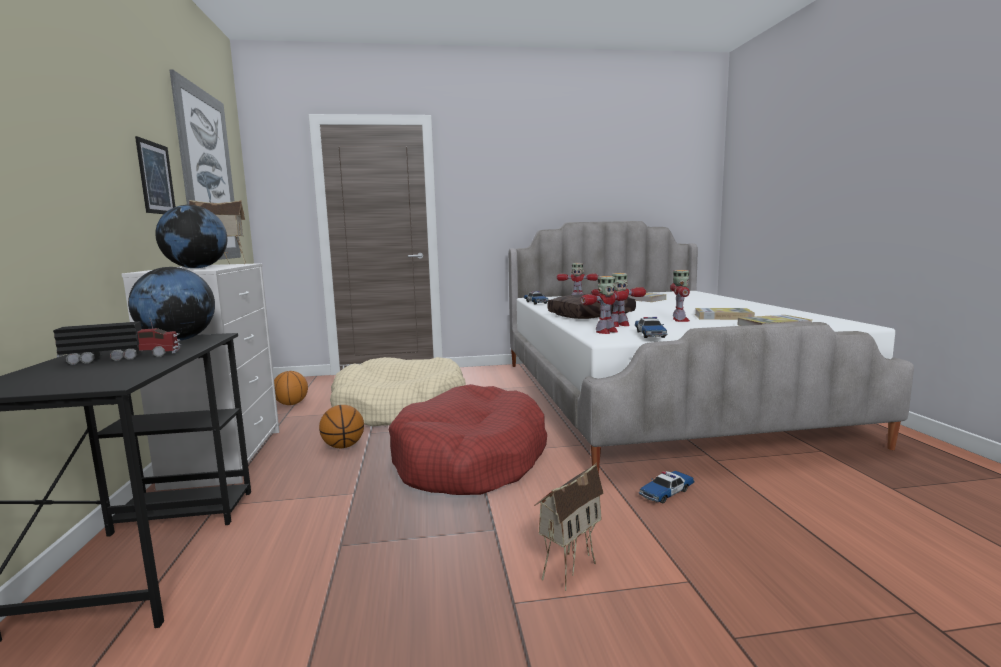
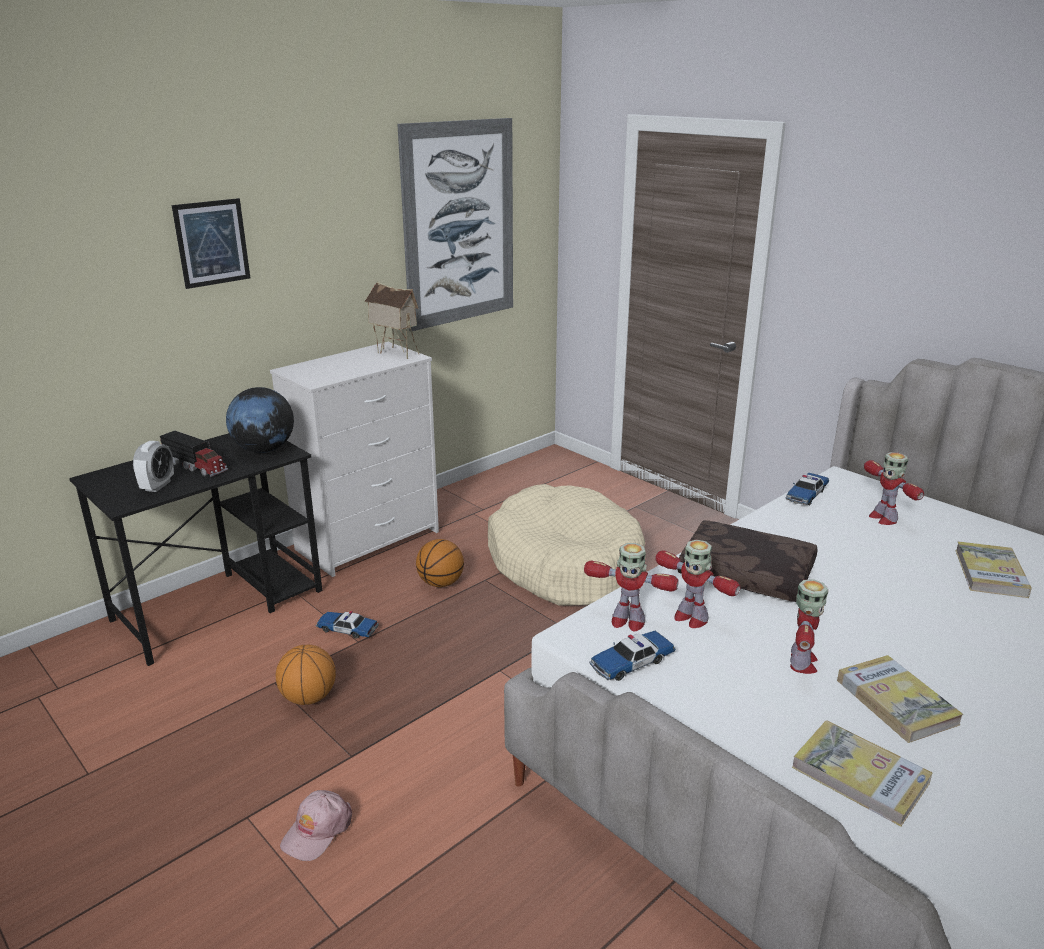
camera: 55 degrees right, 15 degrees up
(117, 370) = (158, 486): none -> alarm clock
(156, 178) = (351, 258): picture -> picture (212, 243)
(196, 268) = (336, 368): globe -> none
(291, 404) = (506, 497): basketball -> basketball (309, 697)
(470, 460) = (479, 674): red dog bed -> none
(568, 566) = (317, 830): toy house -> pink cap
(666, 492) = (523, 859): toy car -> toy car (347, 630)
(680, 320) = (801, 663): toy robot -> toy robot turned 45 degrees counterclockwise

